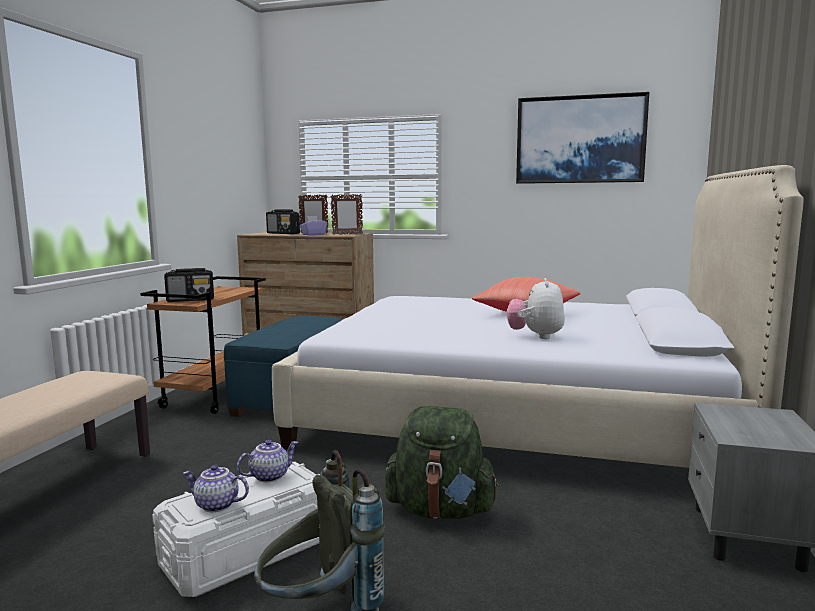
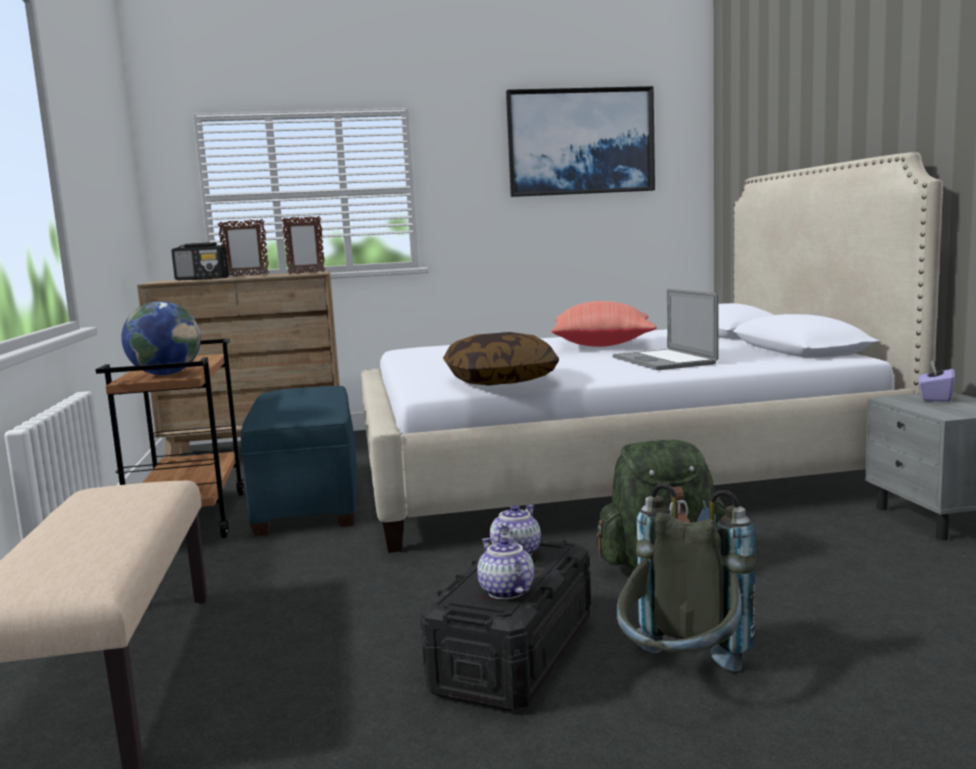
camera: 25 degrees left, 0 degrees up
(191, 300) = (166, 374): radio -> globe
(216, 505) = (505, 591): teapot -> teapot turned 75 degrees clockwise
(247, 552) = (514, 654): white storage box -> black storage box
(313, 234) = (258, 276): purple tissue box -> purple tissue box (935, 398)
(386, 335) = (500, 380): none -> pillow
(535, 336) = (663, 360): plush toy -> laptop

